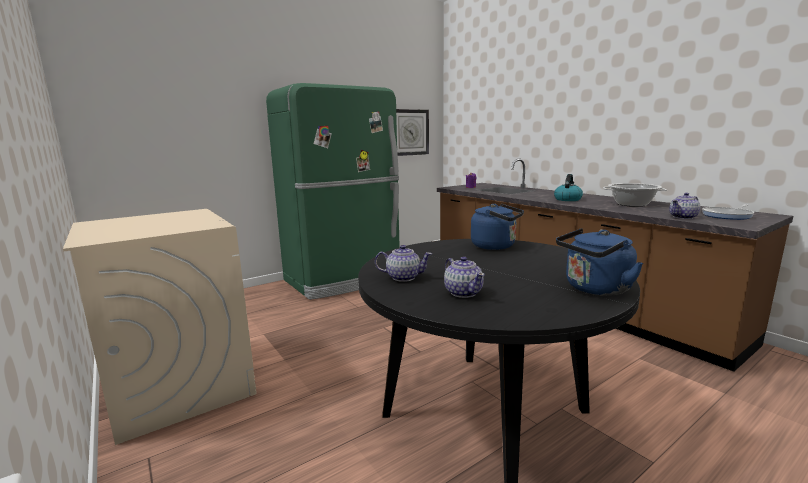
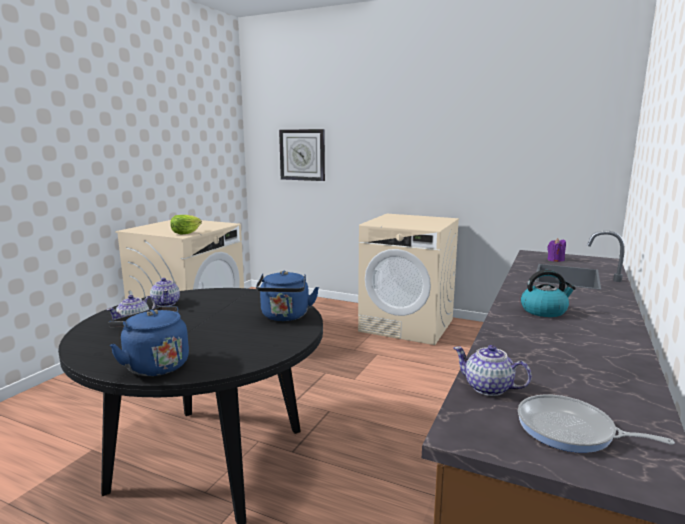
camera: 60 degrees right, 0 degrees up
(204, 223) = (185, 233): none -> lettuce
(344, 279) = (407, 325): green fridge -> beige washing machine
(410, 132) = (559, 168): wall clock -> wall clock (302, 155)
(632, 204) = (572, 351): cooking pot -> none

